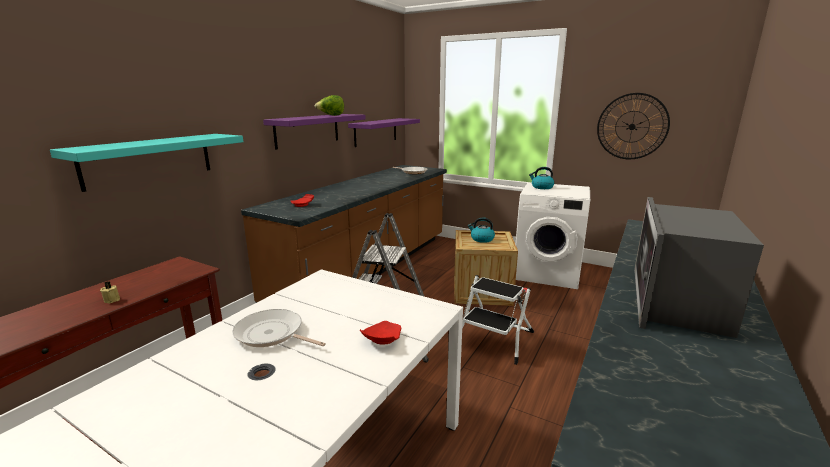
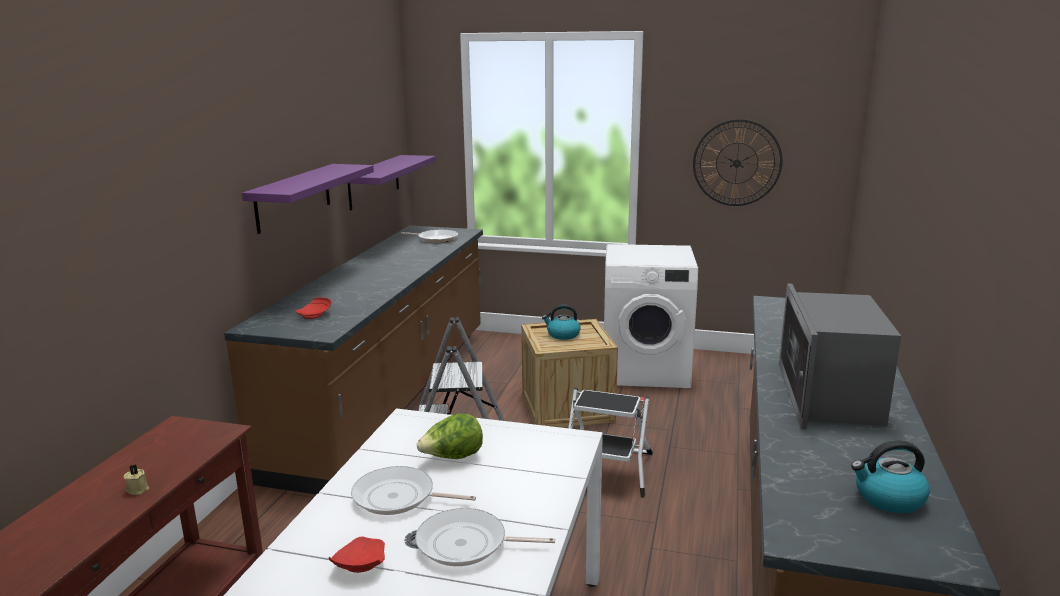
camera: 15 degrees left, 0 degrees up
(149, 160) = (117, 280): turquoise shelf -> none
(293, 384) = (467, 544): none -> frying pan
(331, 115) = (327, 172): lettuce -> lettuce (452, 458)
(381, 340) = (532, 483): red plate -> red plate (359, 565)
(541, 187) = (630, 252): kettle -> kettle (888, 498)

